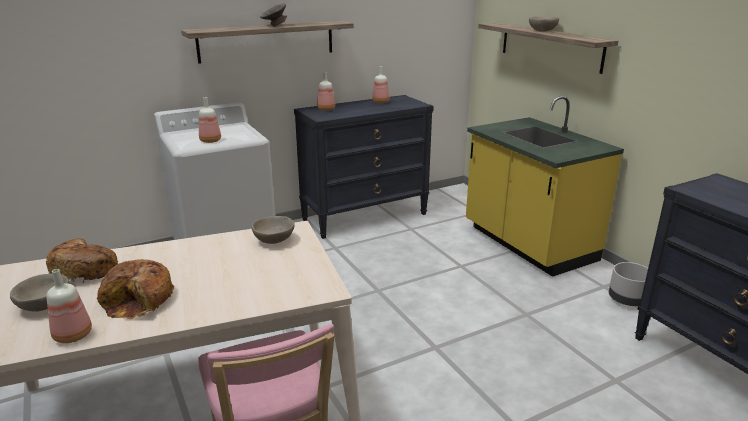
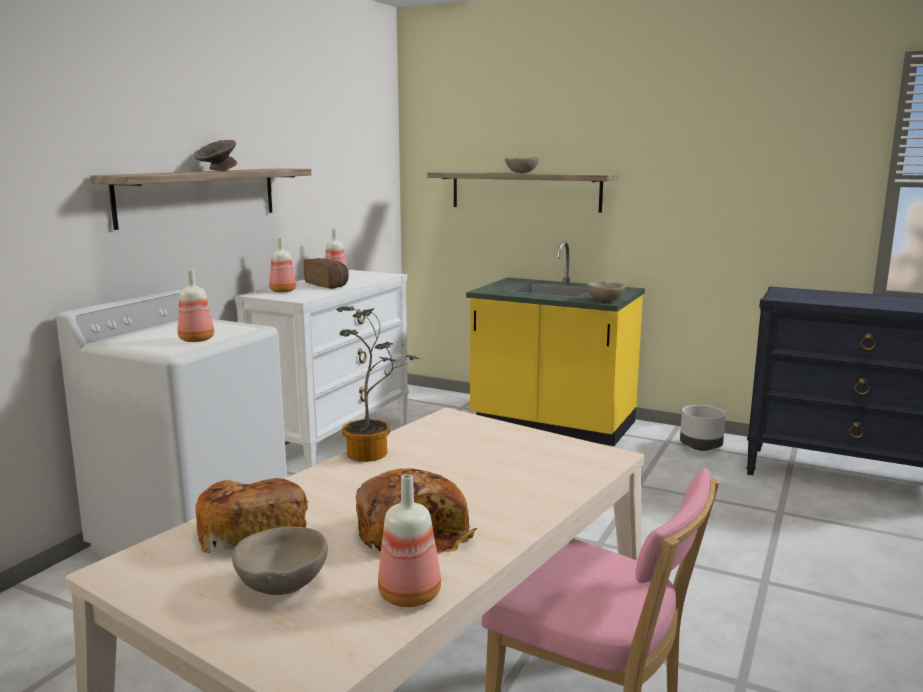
camera: 35 degrees left, 10 degrees down
(212, 242) = (373, 454): none -> potted plant
(274, 240) = (450, 433): beige bowl -> beige bowl (605, 301)
(363, 108) = (328, 285): none -> bread
(365, 216) = (334, 442): black dresser -> white dresser

